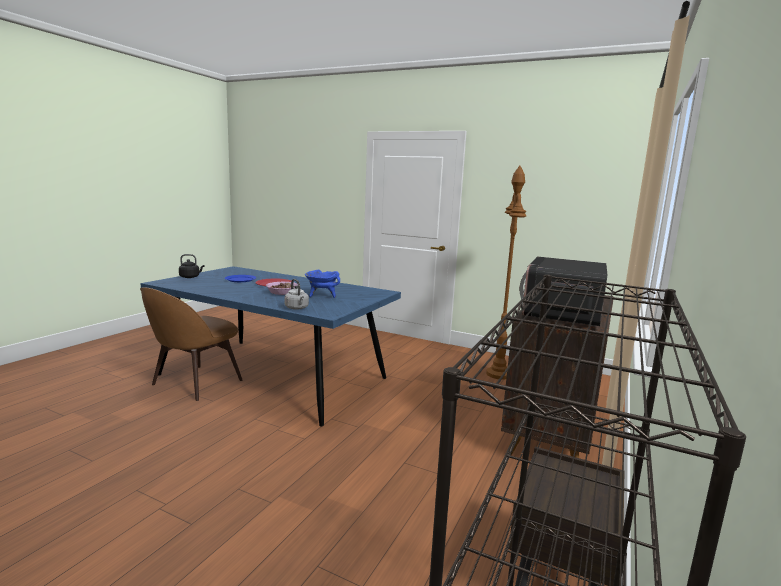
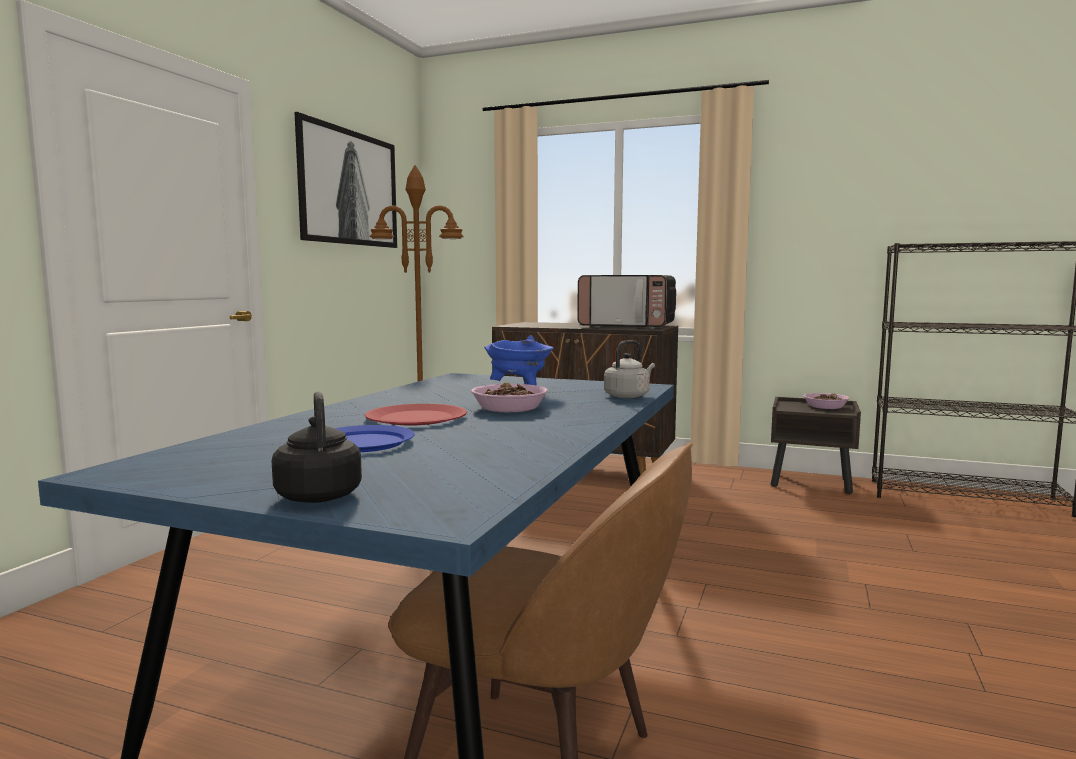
camera: 95 degrees left, 5 degrees down
(545, 178) = (348, 188): none -> picture
(578, 500) = (825, 406): none -> bowl

